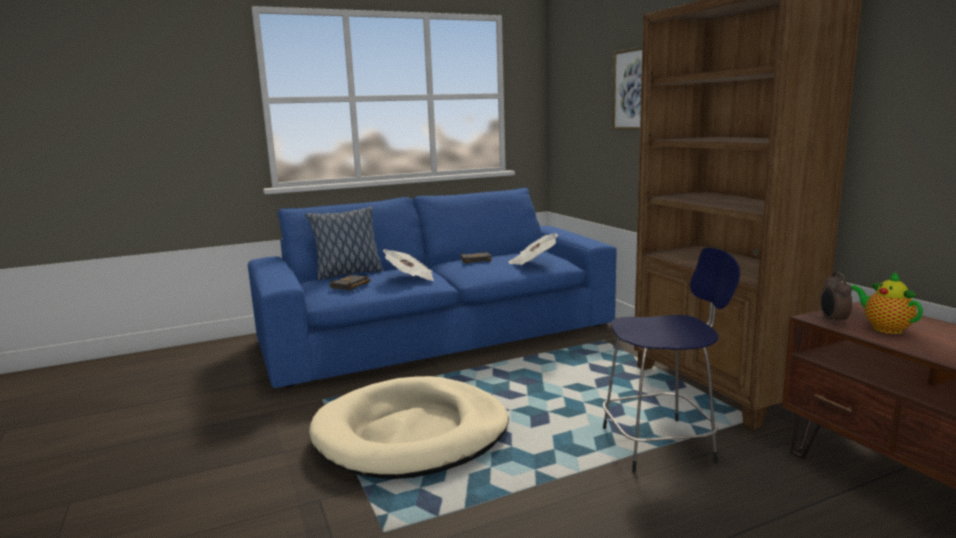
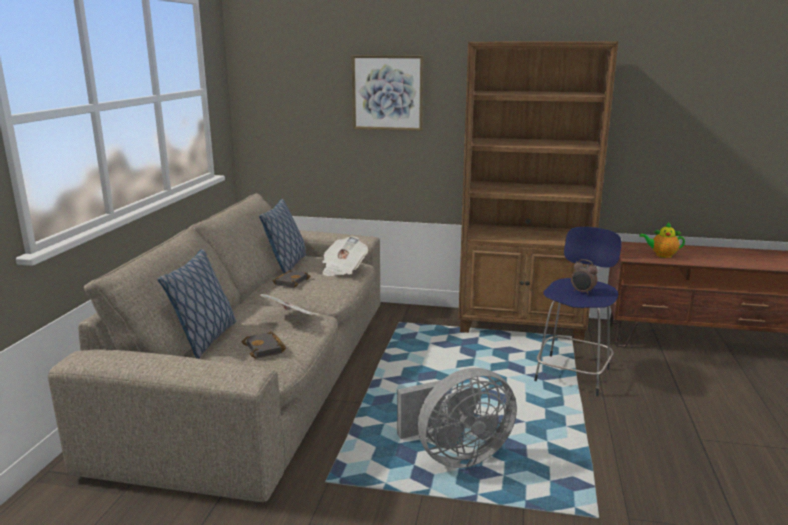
camera: 55 degrees left, 5 degrees up
(412, 433) = (456, 456): beige dog bed -> grey fan
(438, 334) = (266, 374): blue sofa -> beige sofa
(509, 252) = (286, 265): none -> pillow
(832, 321) = (640, 258): alarm clock -> alarm clock (582, 292)

